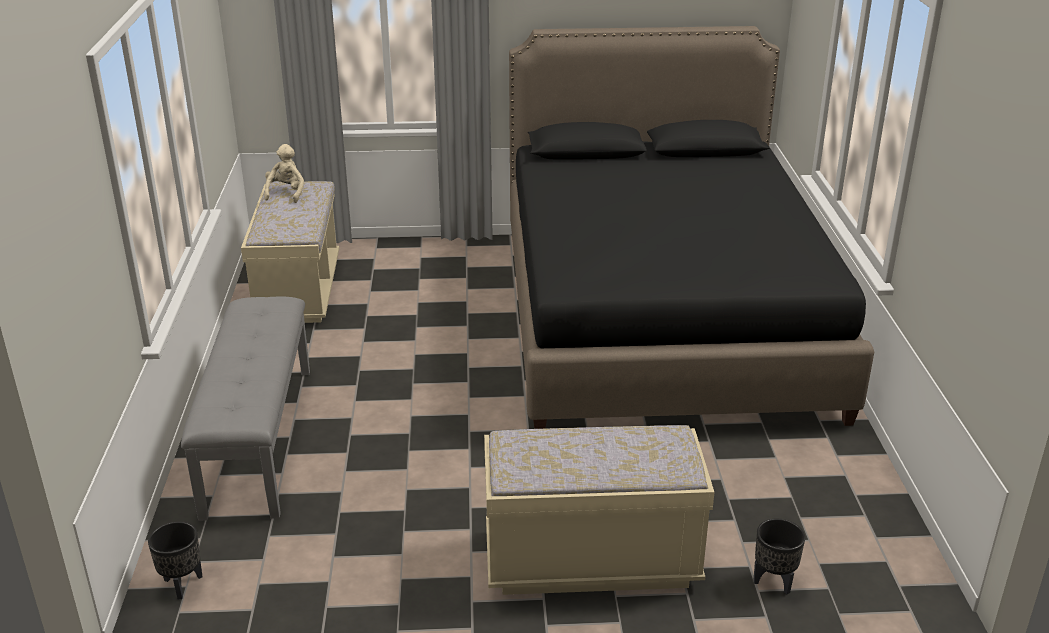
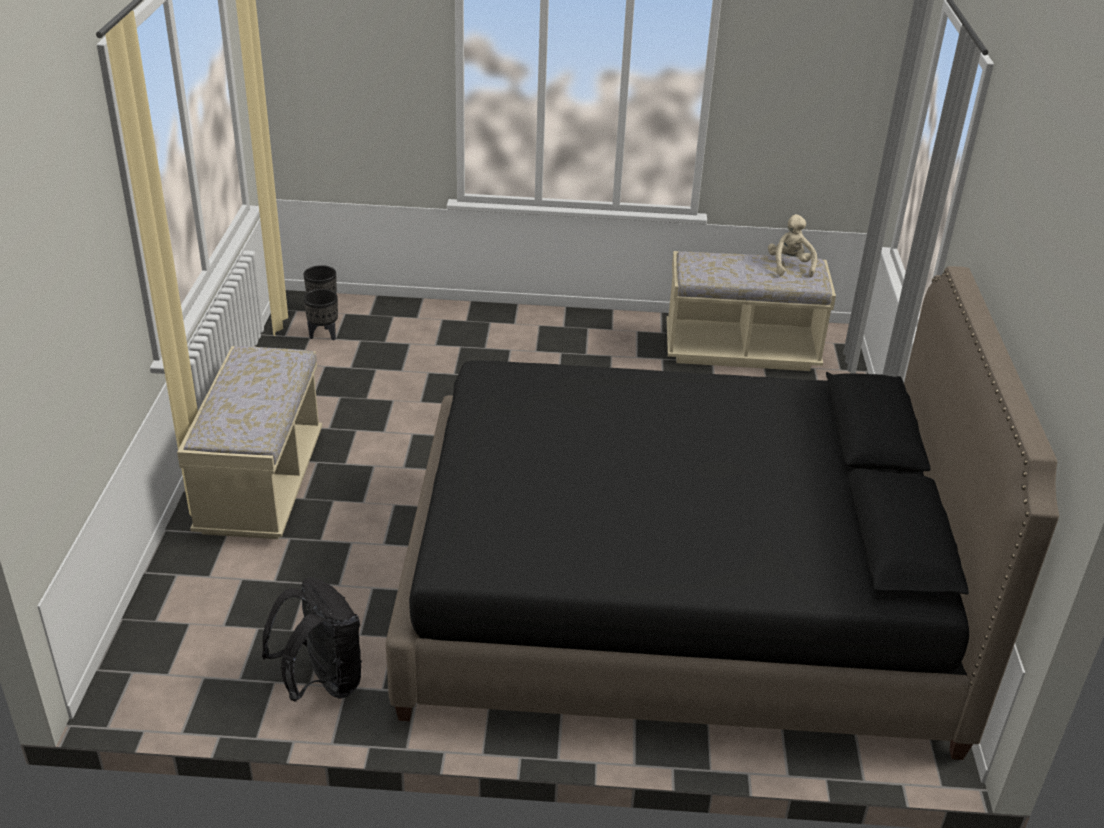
camera: 95 degrees right, 5 degrees up
(258, 439) = (485, 334): grey bench -> none
(286, 193) = (790, 266): beige plush toy -> beige plush toy turned 105 degrees counterclockwise
(773, 581) = (182, 586): black planter -> black planter (324, 335)
(840, 469) = (321, 682): none -> black backpack

